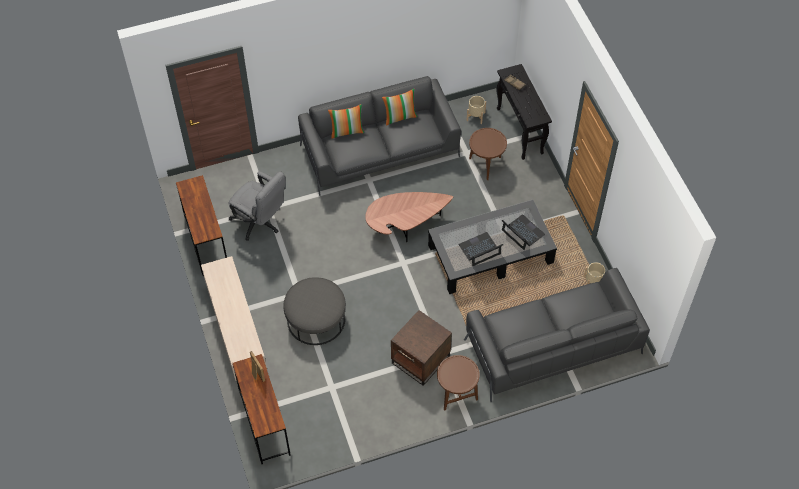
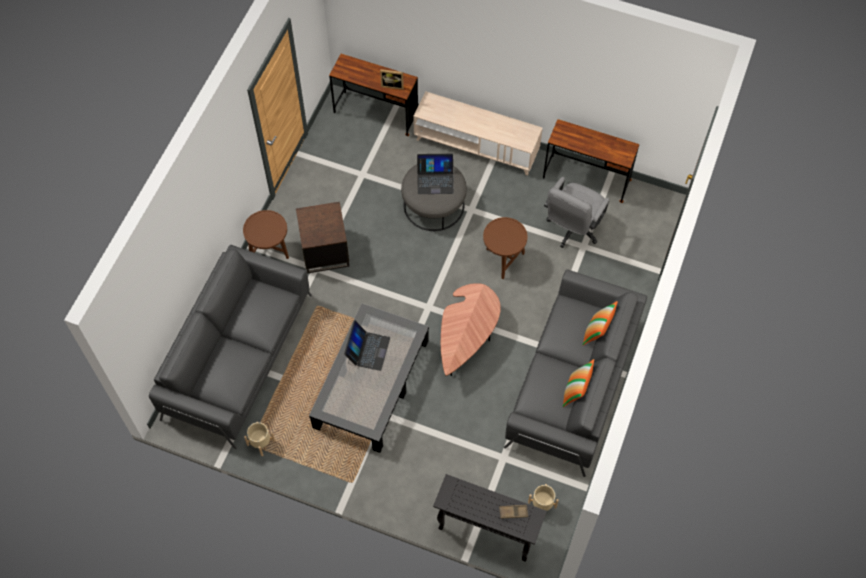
camera: 130 degrees right, 5 degrees up
(260, 223) = (572, 229): grey office chair -> grey office chair turned 45 degrees counterclockwise
(486, 166) = (471, 461): brown side table -> brown side table (503, 259)
(522, 232) = (351, 400): laptop -> laptop (435, 179)

